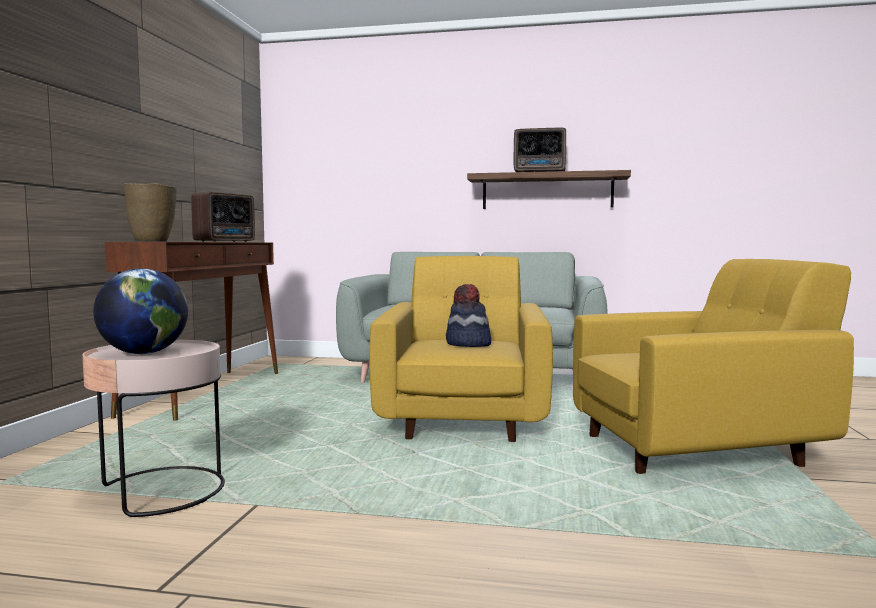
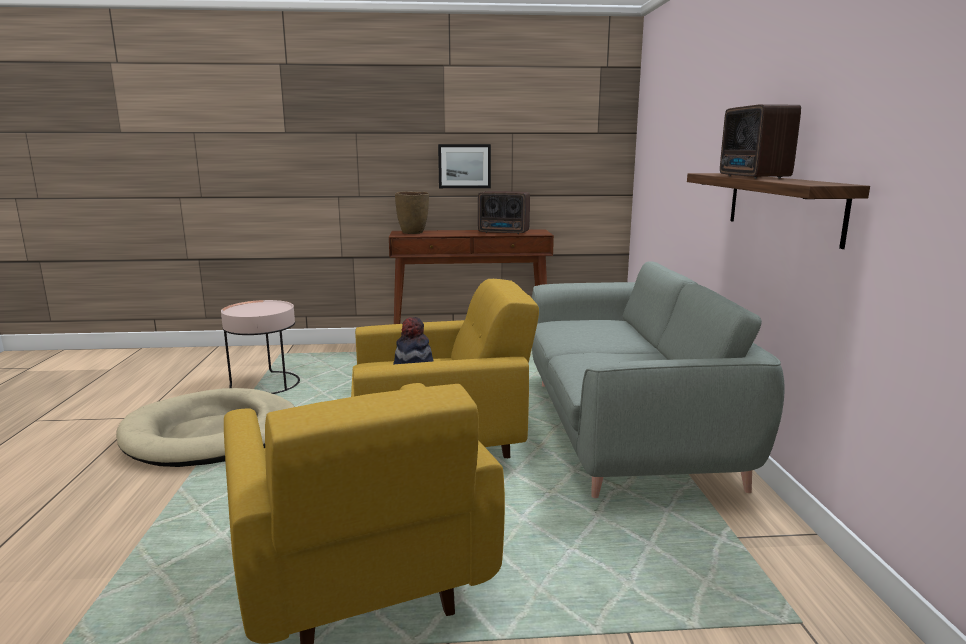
camera: 75 degrees right, 10 degrees up
(144, 353) = (251, 309): globe -> none
(161, 160) = (464, 166): none -> picture
(351, 519) = (212, 434): none -> beige dog bed

